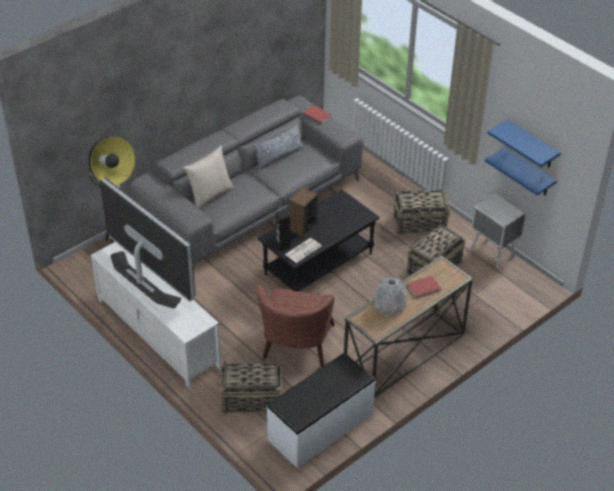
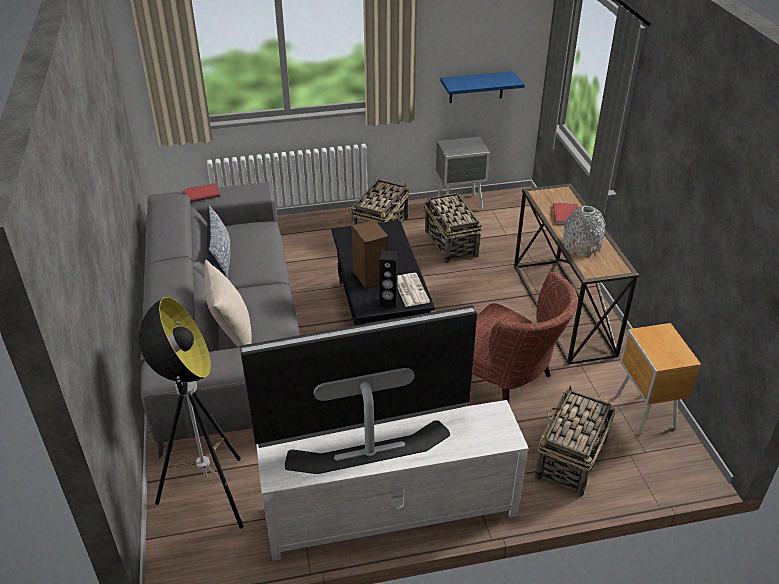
camera: 60 degrees left, 5 degrees down
(321, 427) = (645, 413): white bench -> brown nightstand
(532, 145) = (476, 51): blue shelf -> none

